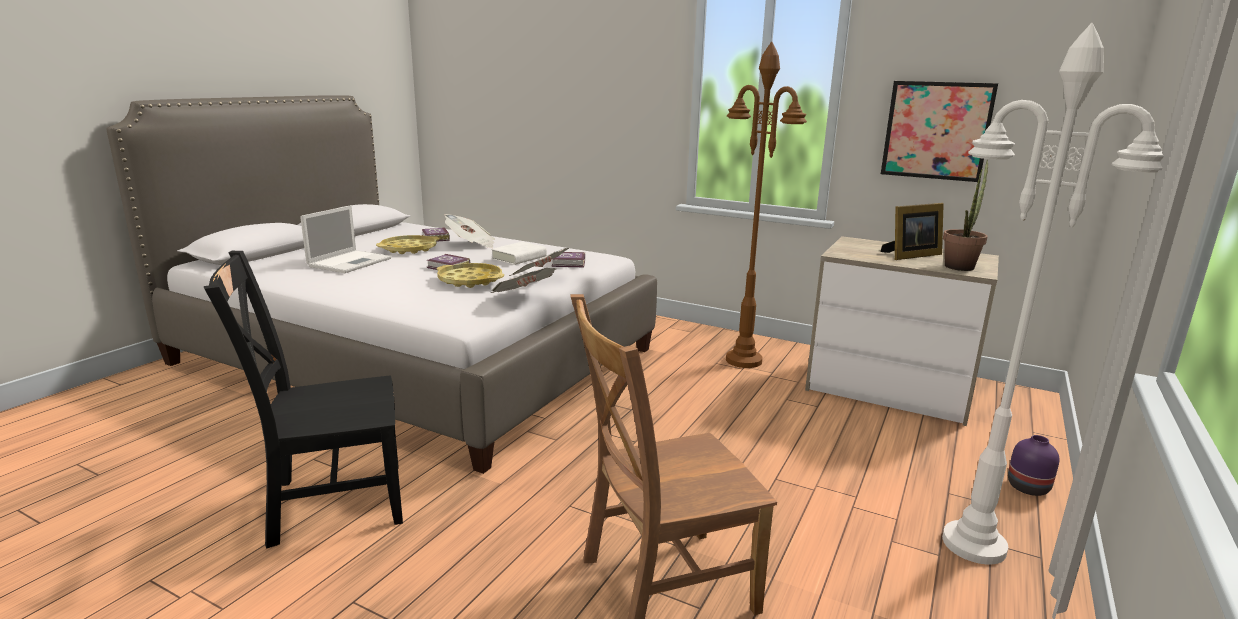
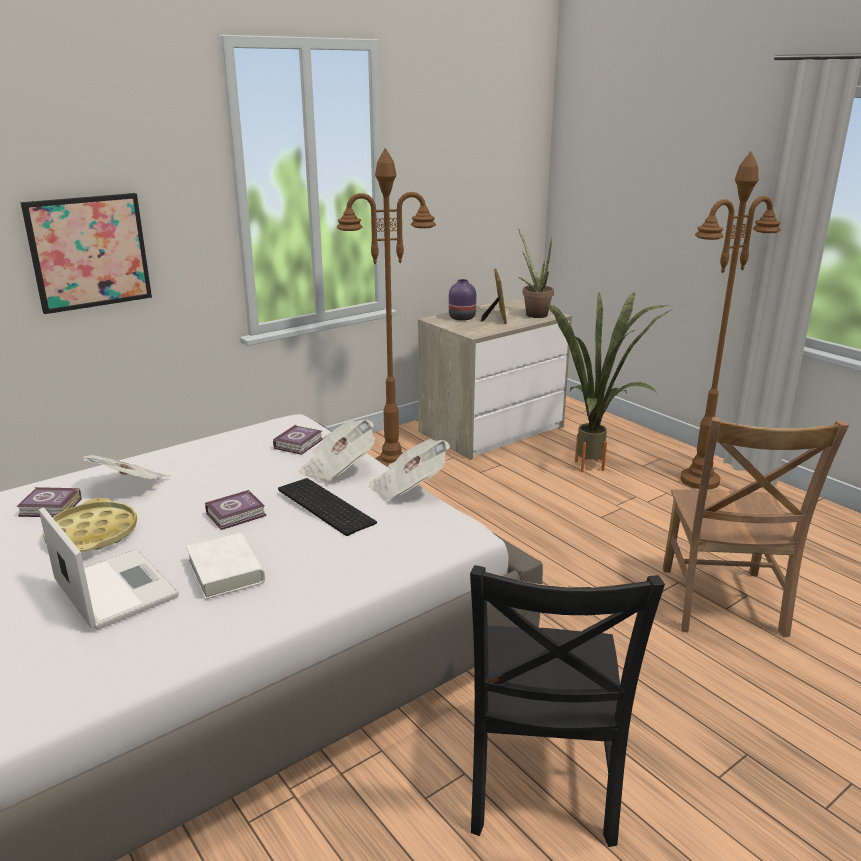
camera: 65 degrees left, 5 degrees up
(470, 280) = (323, 506): yellow tray -> keyboard
(519, 258) = (239, 466): white book -> white book (226, 571)
(897, 462) = (599, 467): none -> potted plant
(936, 130) = (452, 209): picture -> picture (89, 252)
(975, 545) = (700, 480): white floor lamp -> brown floor lamp
(1029, 488) = (646, 441): purple vase -> purple vase (462, 318)

